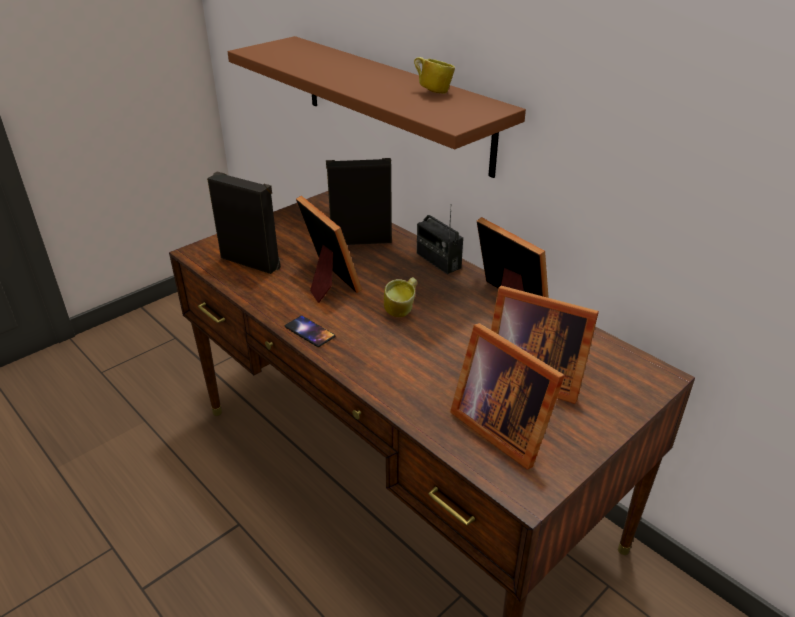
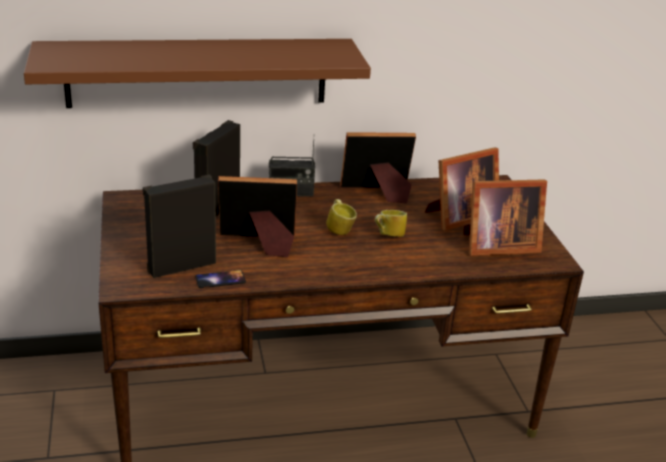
camera: 60 degrees left, 5 degrees down
(309, 331) = (323, 274): phone -> phone (220, 279)
(433, 92) = (278, 47): mug -> mug (388, 236)

